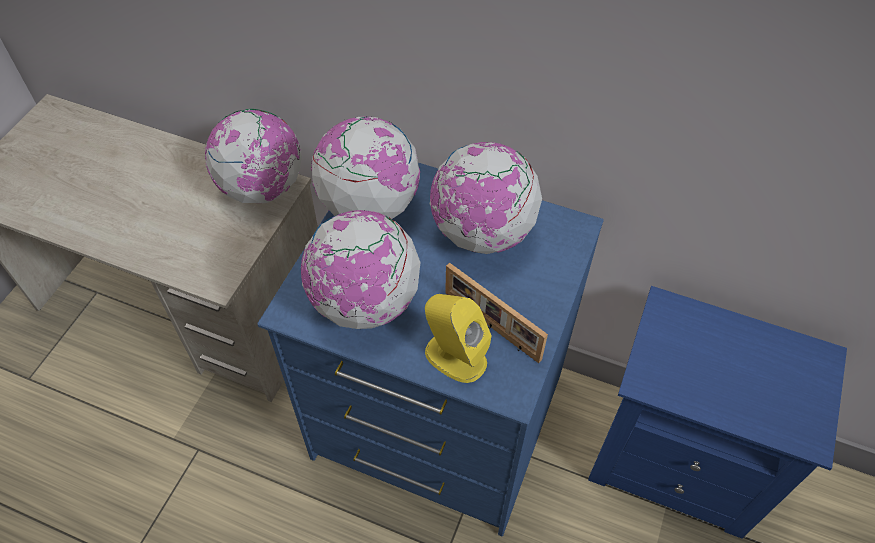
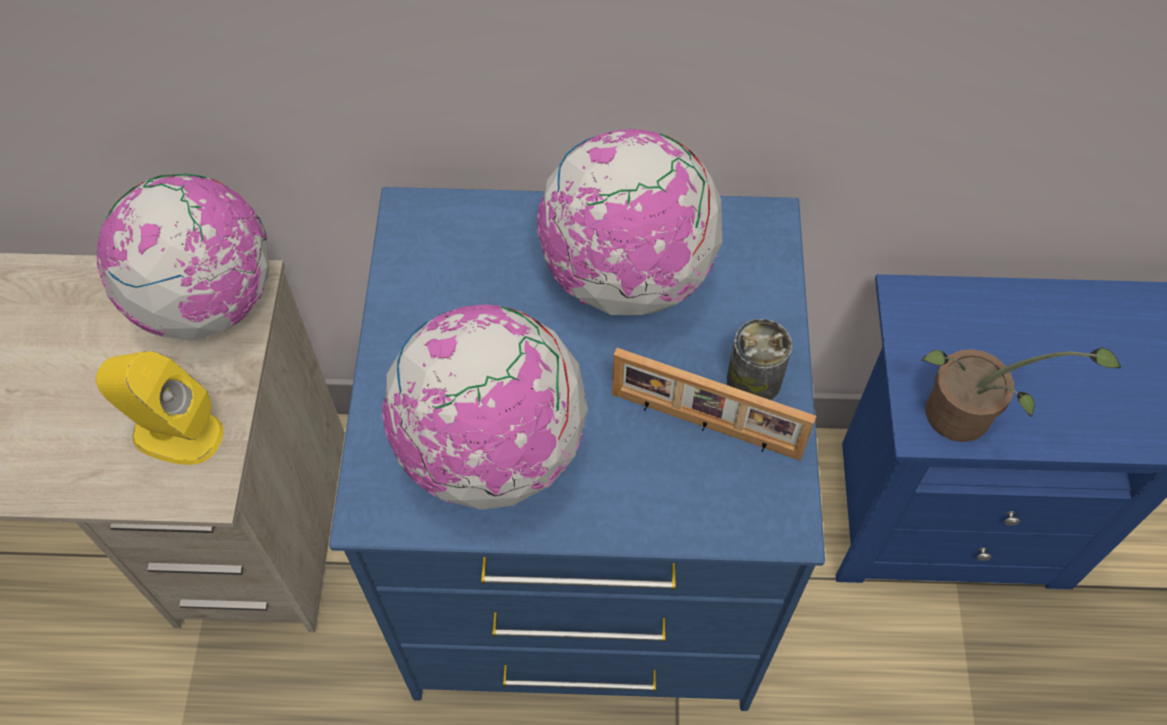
camera: 20 degrees left, 5 degrees up
(369, 206) = (427, 287): globe -> none
(455, 356) = (670, 493): yellow speaker -> yellow speaker (176, 432)
(530, 311) = (753, 381): none -> can
(673, 385) = (968, 418): none -> potted plant

